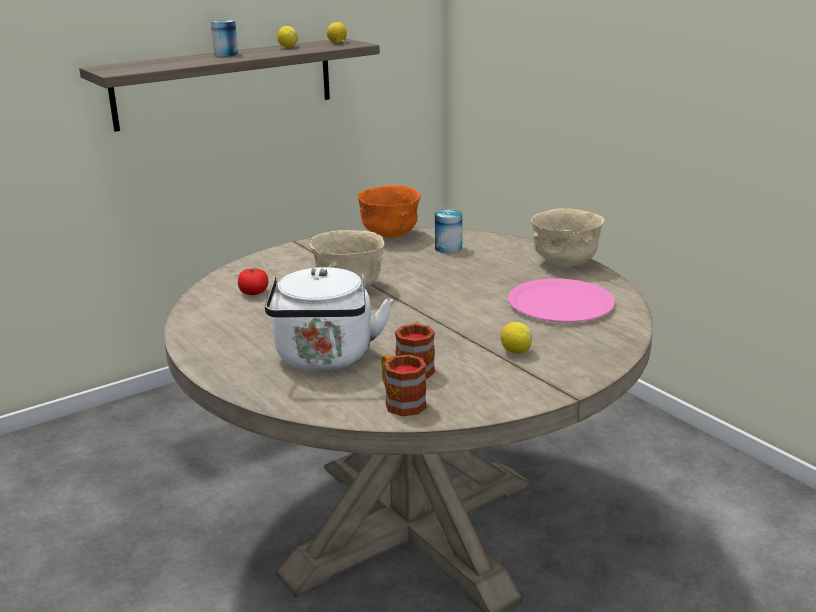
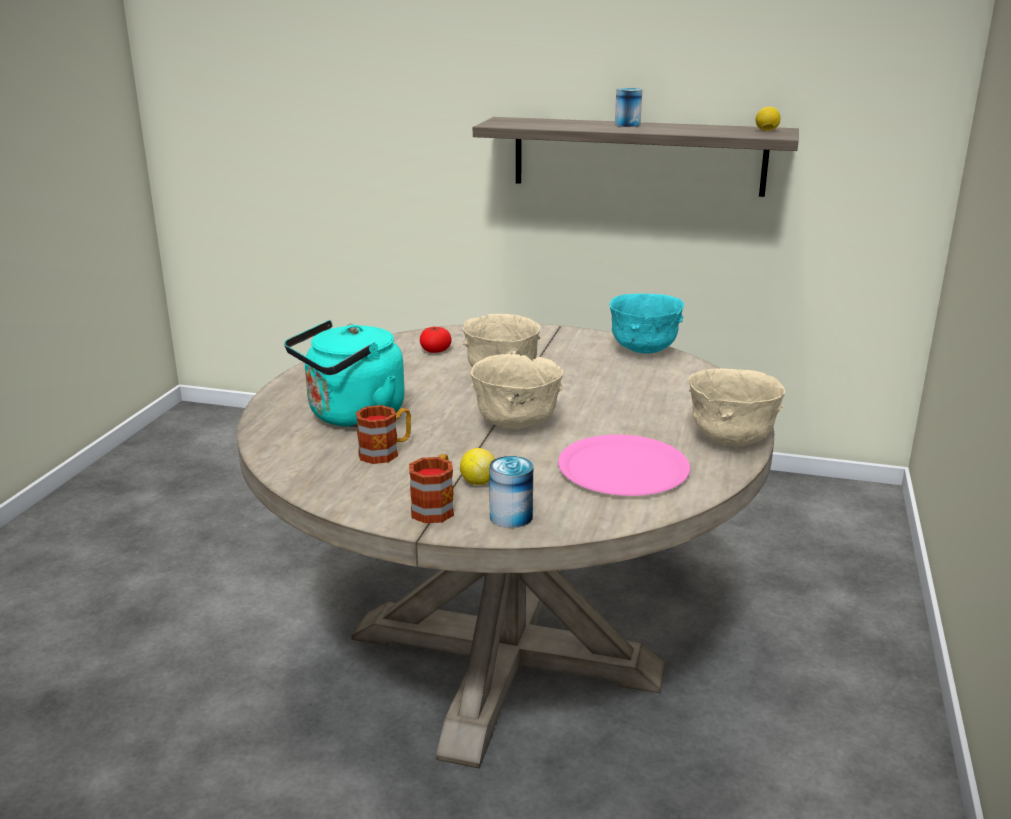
camera: 50 degrees right, 0 degrees up
(288, 47) = (705, 127): lemon -> none
(325, 360) = (351, 416): white kettle -> turquoise kettle
(390, 236) = (643, 351): orange bowl -> turquoise bowl
(400, 401) = (315, 467): mug -> mug (435, 507)
(442, 310) = (516, 424): none -> beige bowl
(448, 248) = (662, 380): can -> can (511, 517)

